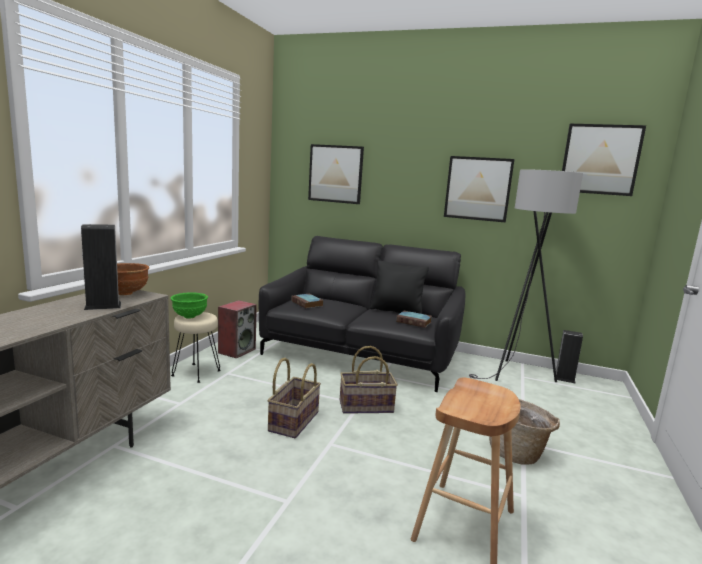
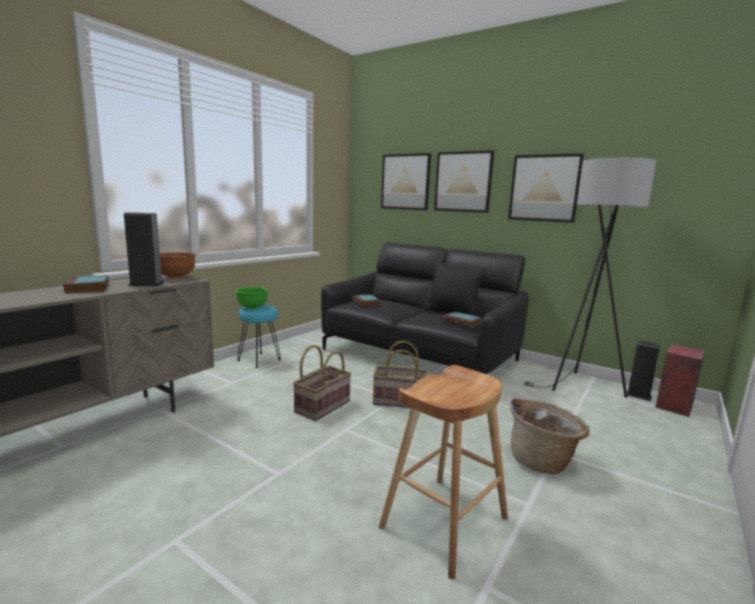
camera: 15 degrees right, 0 degrees up
(39, 316) = (88, 288): none -> book
(196, 373) = (259, 360): beige stool -> turquoise stool
(237, 350) = (304, 345): speaker -> speaker (673, 405)
(600, 159) = (685, 146): picture -> picture (463, 182)

